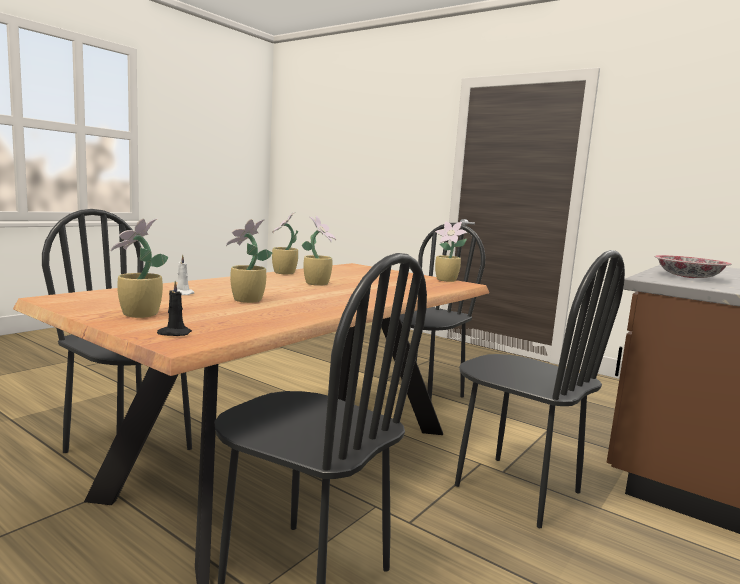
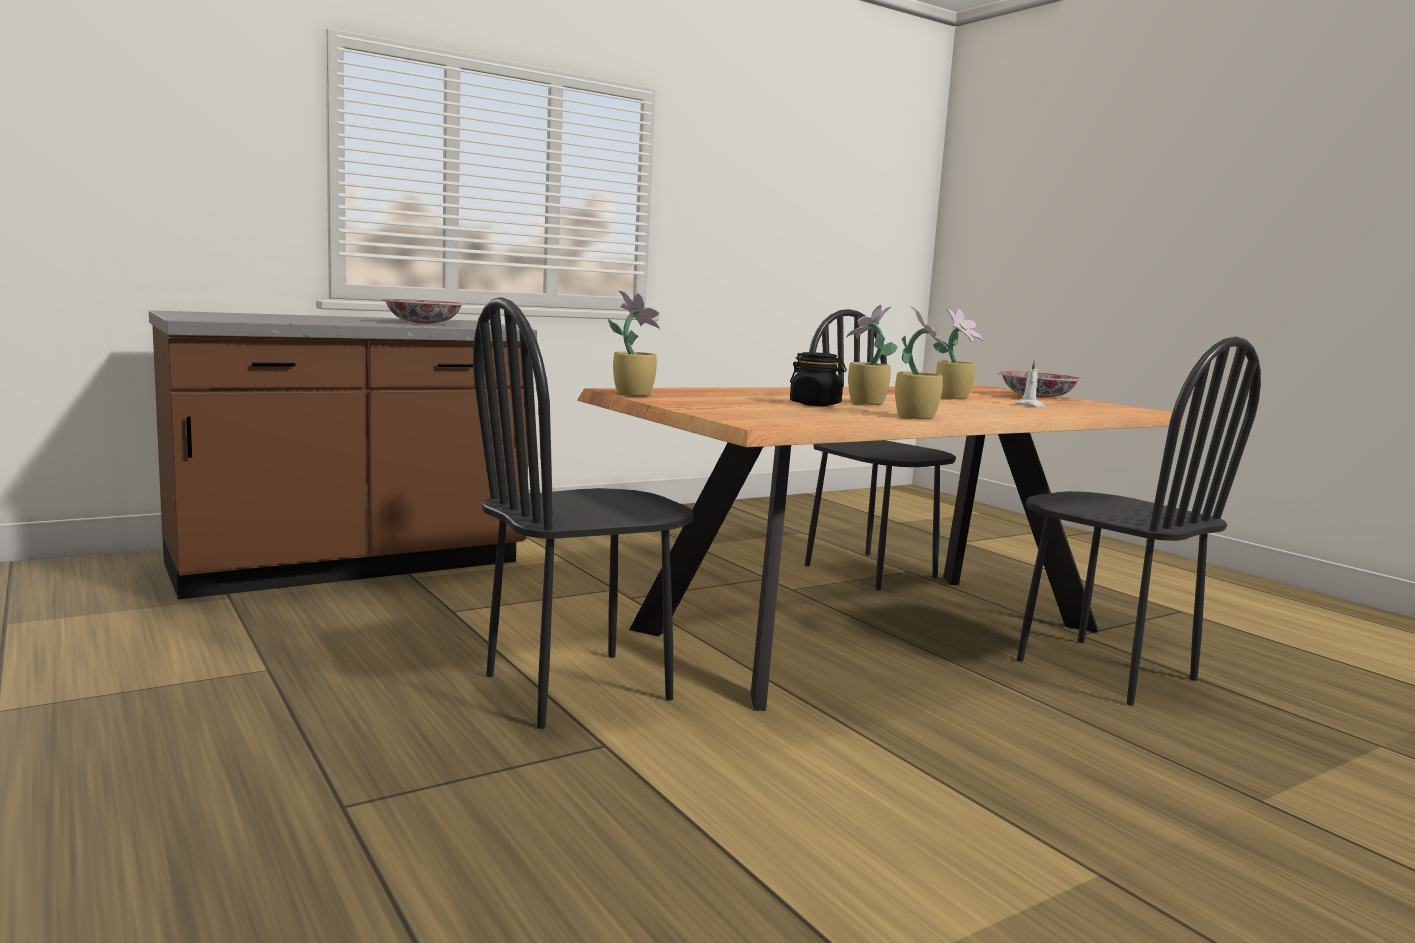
camera: 160 degrees left, 0 degrees up
(139, 315) = (1037, 397): potted plant -> bowl
(173, 333) = (991, 389): black candle -> none
(345, 279) = (815, 404): none -> black jar
(517, 489) = (626, 578): black chair -> none

